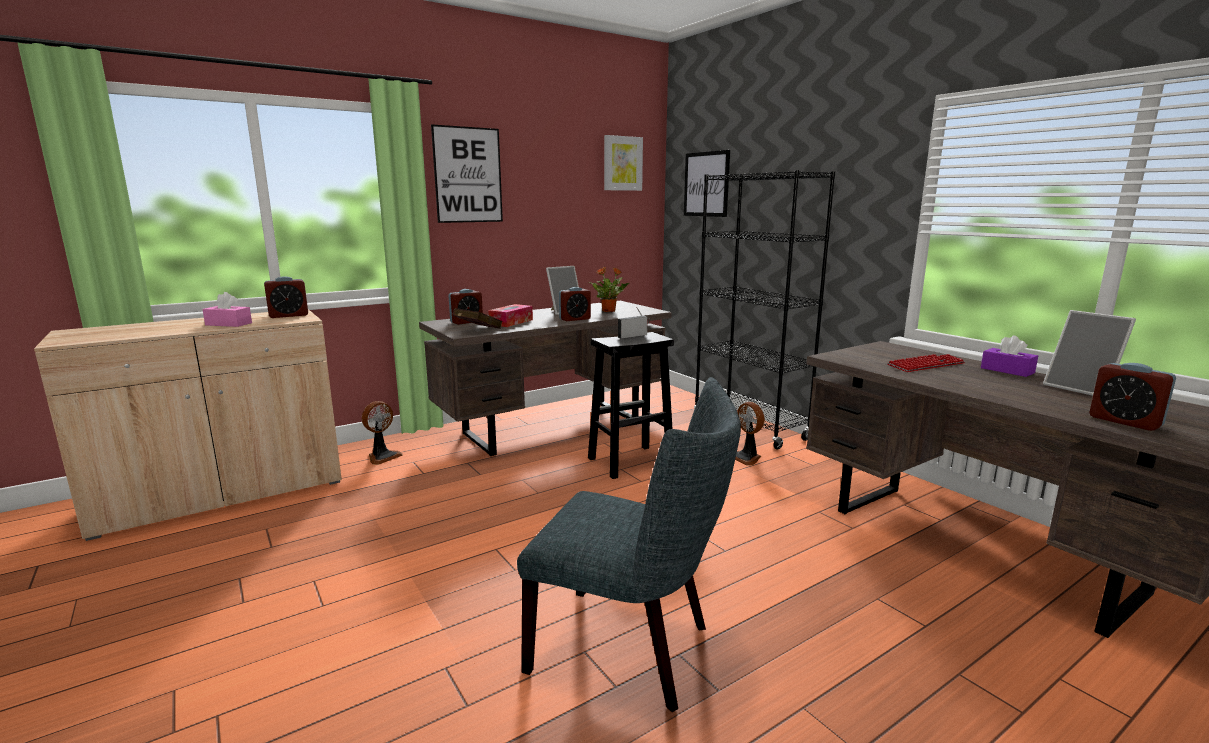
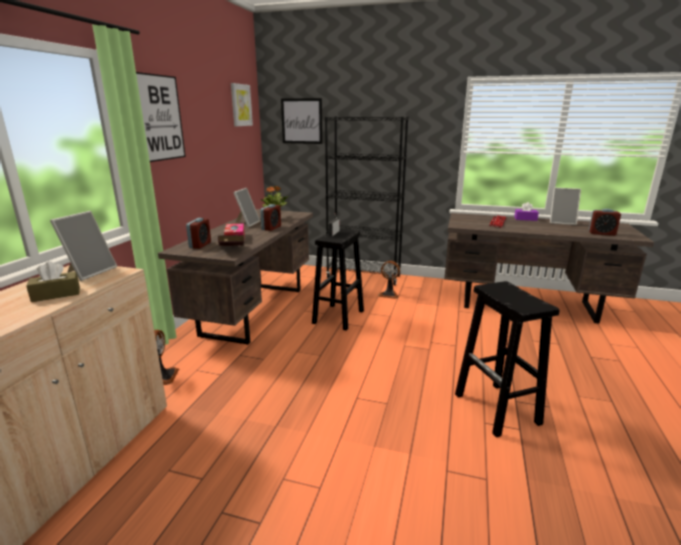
camera: 40 degrees left, 5 degrees up
(228, 324) = (56, 294): pink tissue box -> brown tissue box
(288, 315) = (89, 272): alarm clock -> picture frame
(631, 648) = (497, 409): grey chair -> black stool

